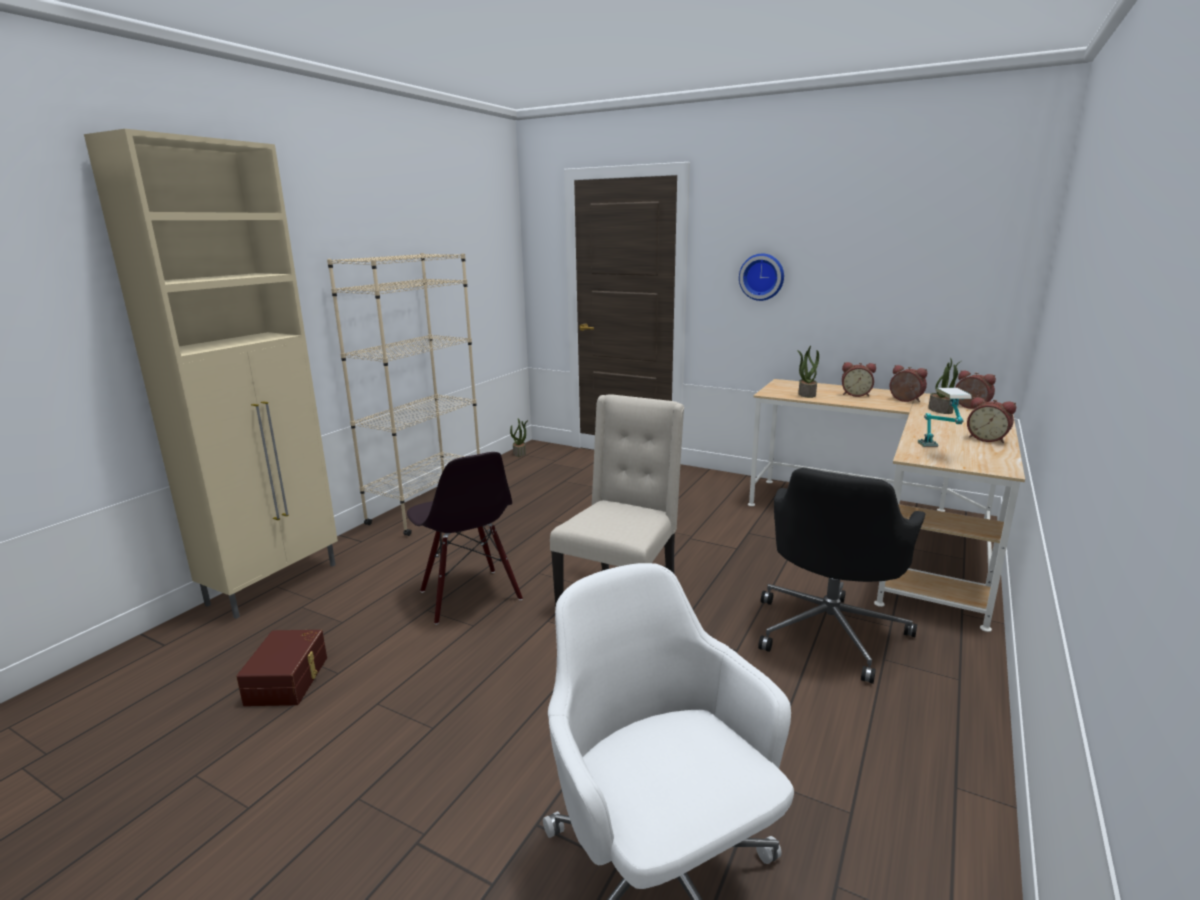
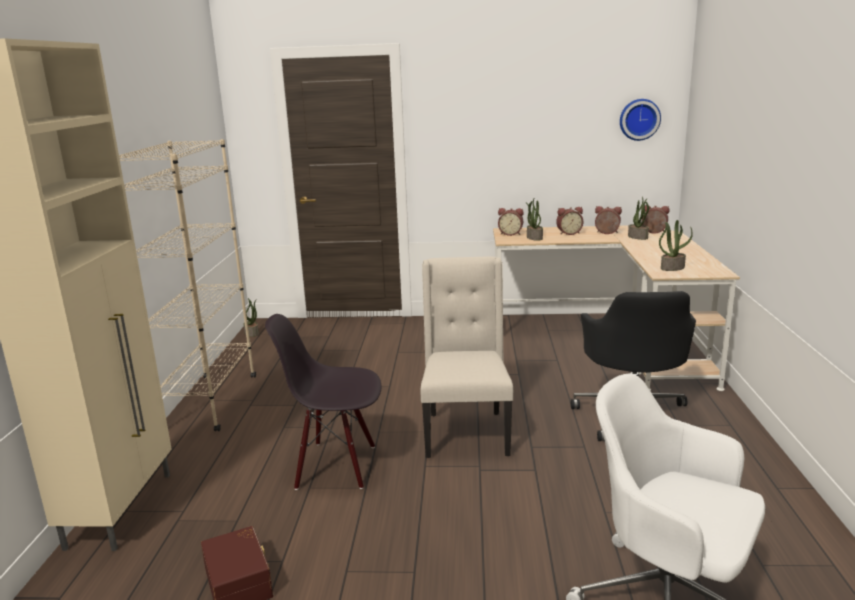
camera: 25 degrees left, 0 degrees up
(469, 596) = (336, 466): black chair -> black chair turned 150 degrees clockwise
(762, 277) = (474, 142): wall clock -> wall clock (639, 119)
(938, 452) = (672, 268): table lamp -> potted plant
(987, 439) = (689, 253): alarm clock -> alarm clock (510, 234)

